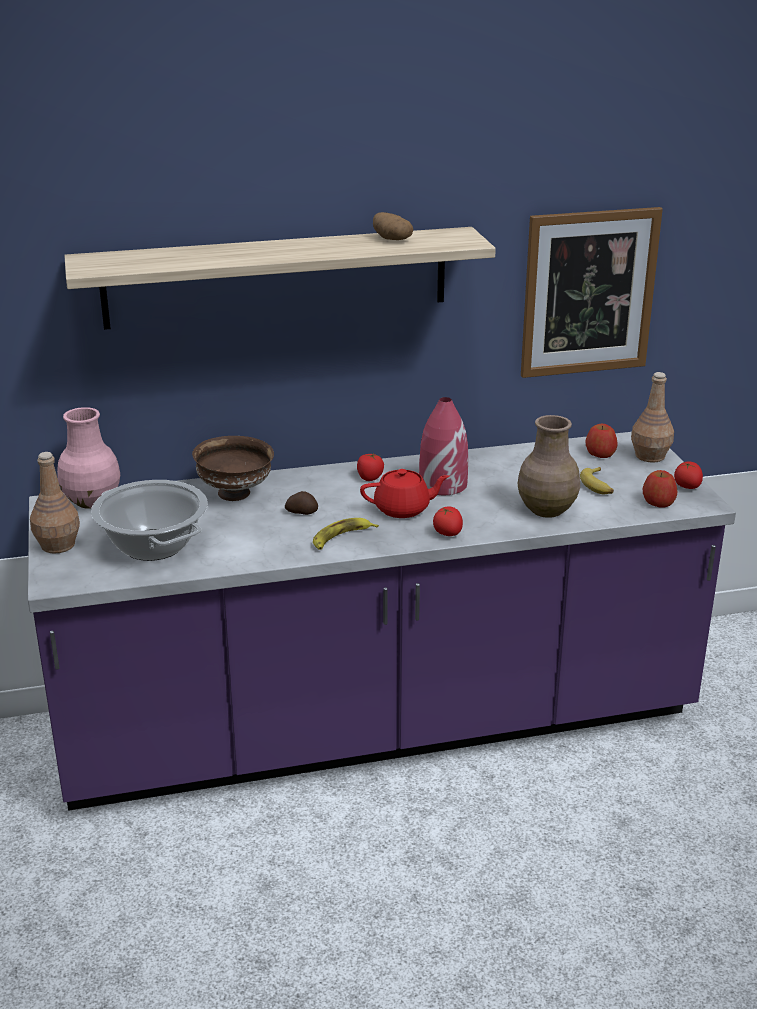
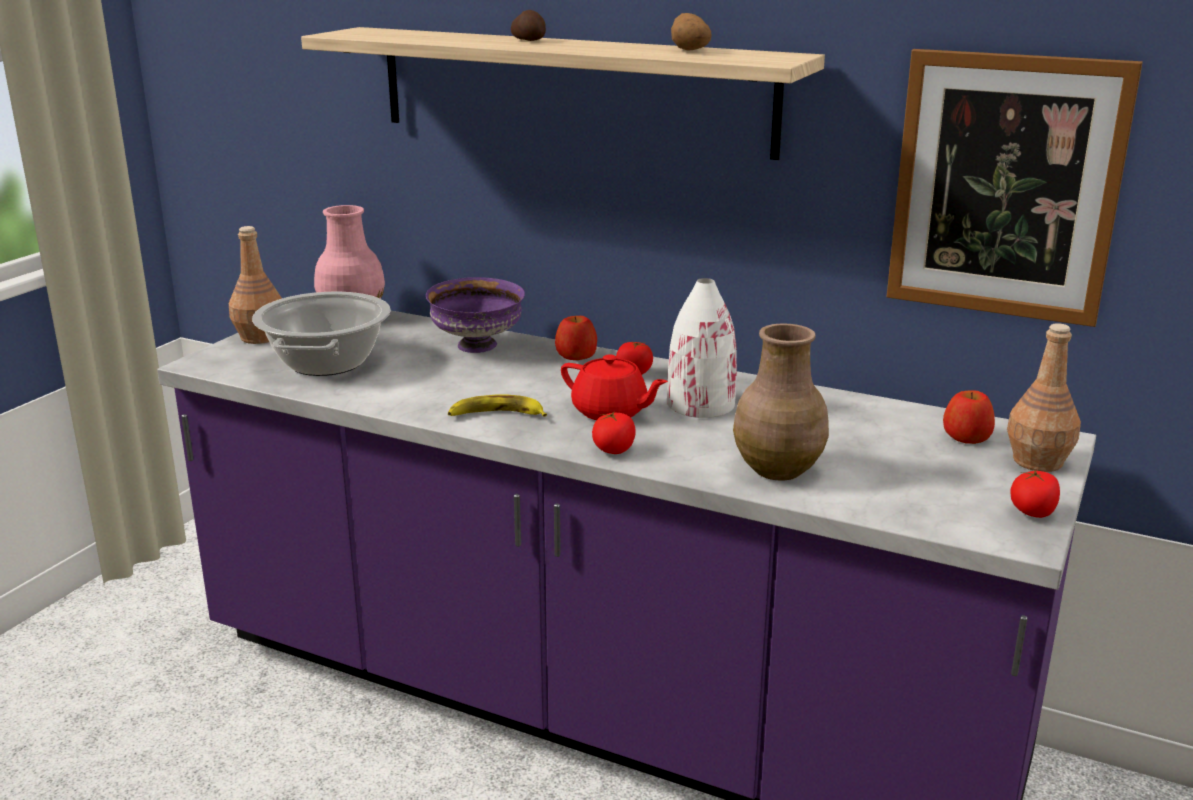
camera: 40 degrees right, 5 degrees down
(236, 493) = (478, 346): brown bowl -> purple bowl
(302, 512) = (506, 380): potato -> potato (529, 40)
(442, 484) = (700, 404): red vase -> white vase
(598, 486) = (897, 468): banana -> none
(658, 502) = (953, 514): apple -> apple (576, 355)

